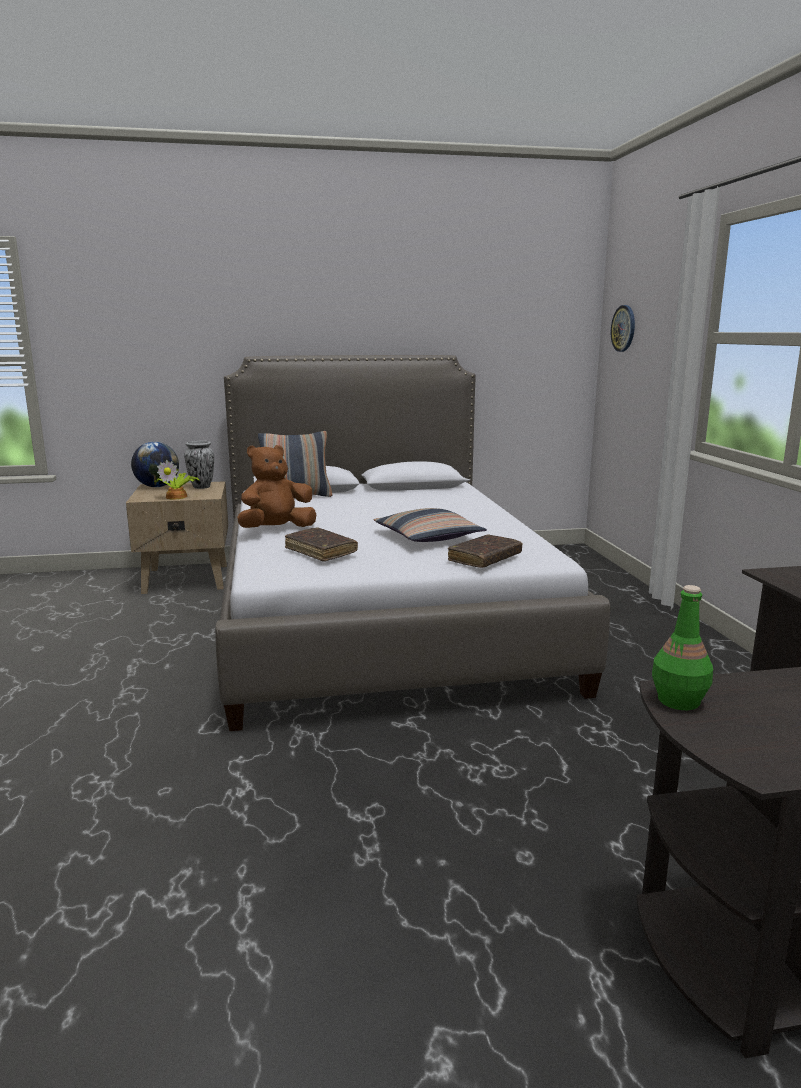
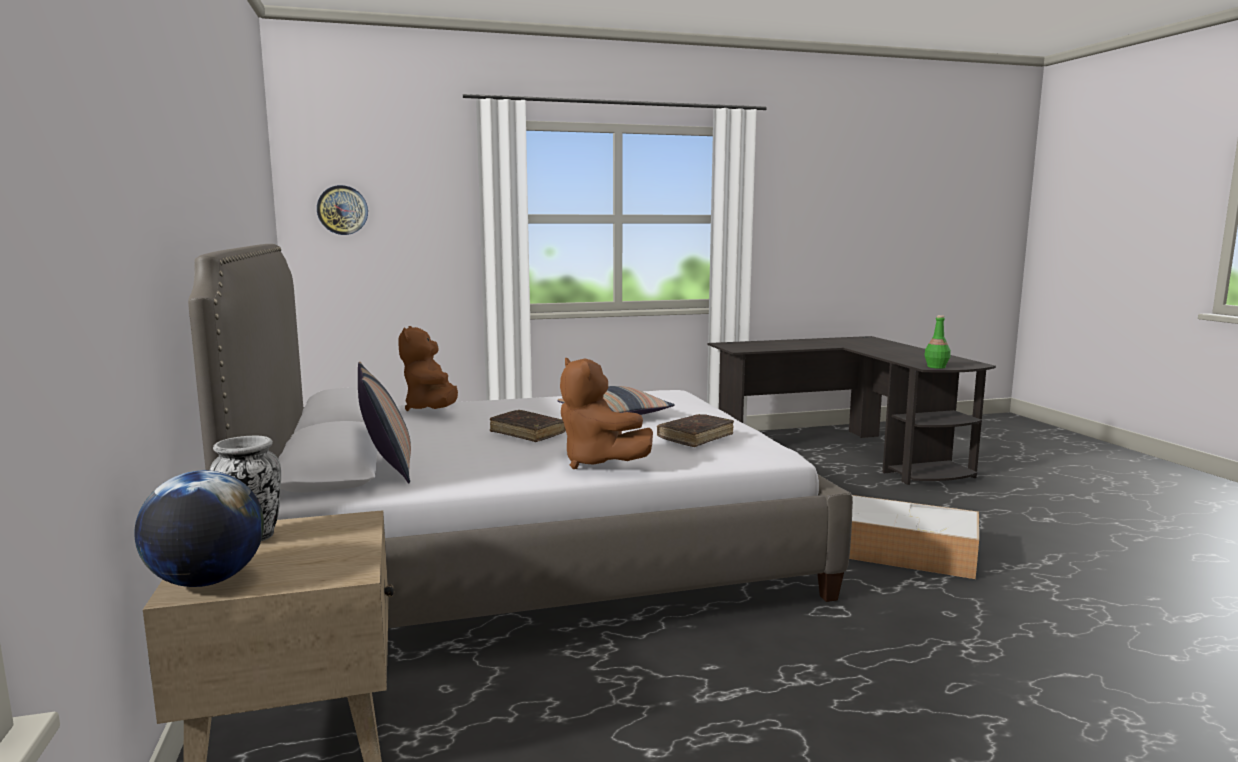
camera: 95 degrees left, 5 degrees down
(178, 496) = (346, 543): potted plant -> none
(325, 809) = (908, 552): none -> storage box
(456, 497) = (432, 409): none -> brown plush toy
(485, 559) = (683, 402): brown book -> brown book (528, 433)

